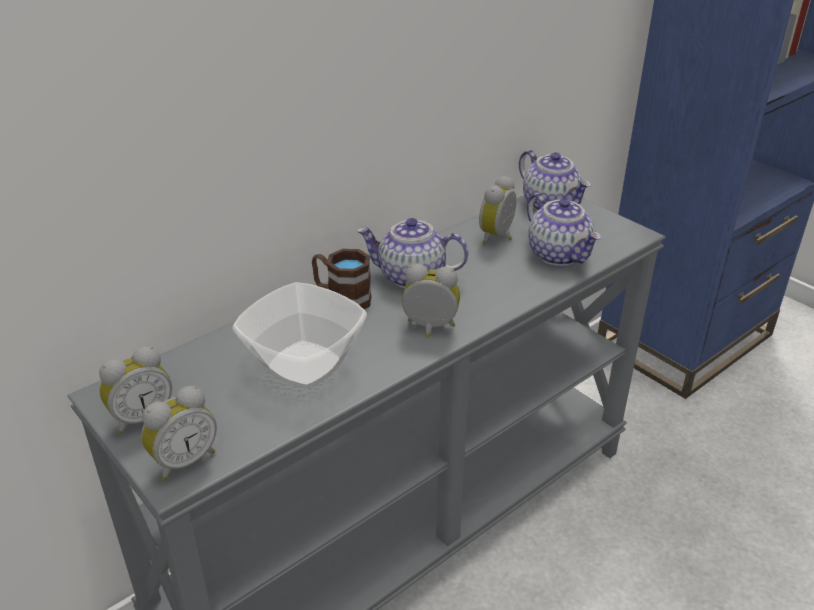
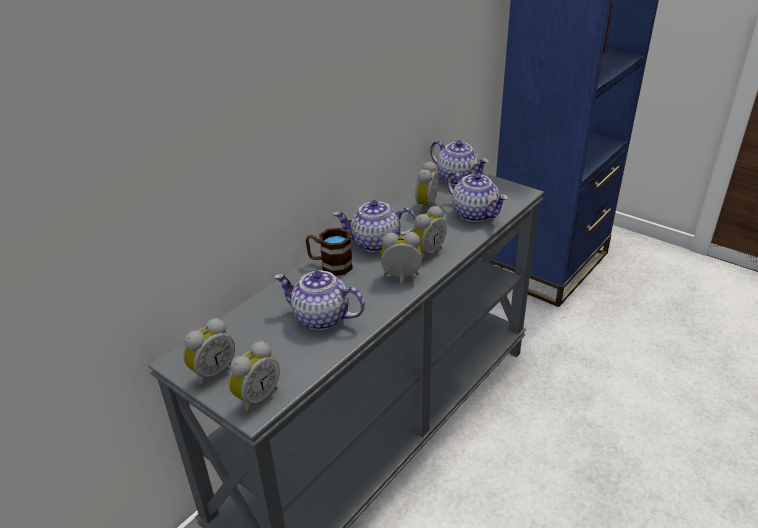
camera: 10 degrees left, 0 degrees up
(304, 366) = (320, 318): bowl -> teapot
(474, 298) = (426, 253): none -> alarm clock

